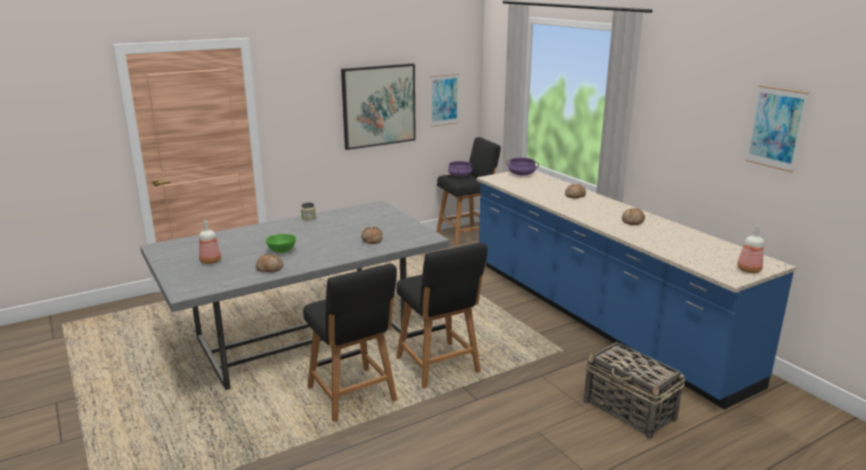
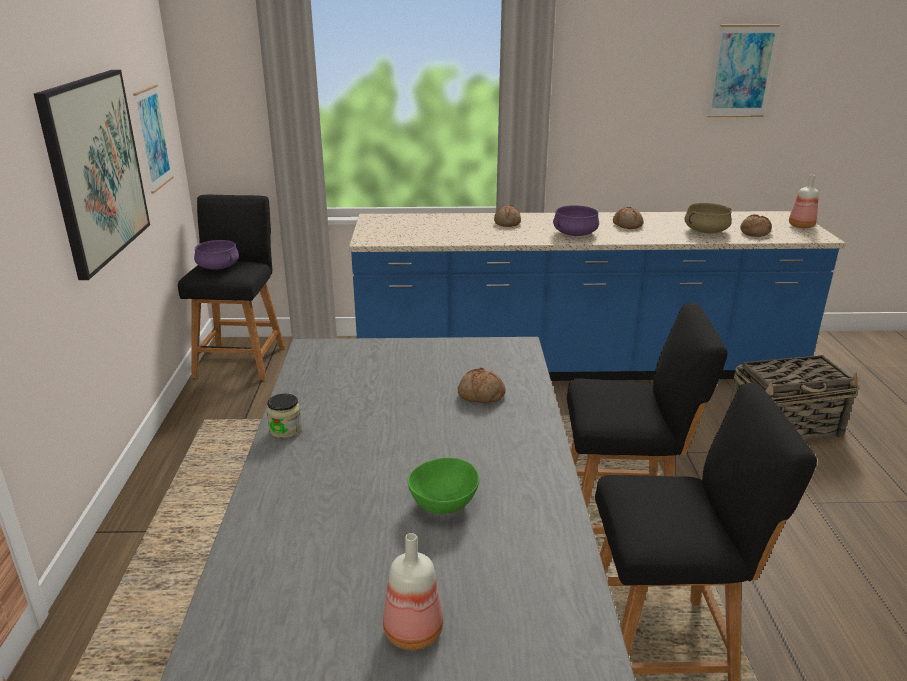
camera: 60 degrees left, 5 degrees up
(270, 268) = (533, 542): bread -> bread (754, 232)
(521, 174) = (381, 222): purple cooking pot -> purple cooking pot (574, 233)
(666, 243) = (706, 231): none -> beige cooking pot

